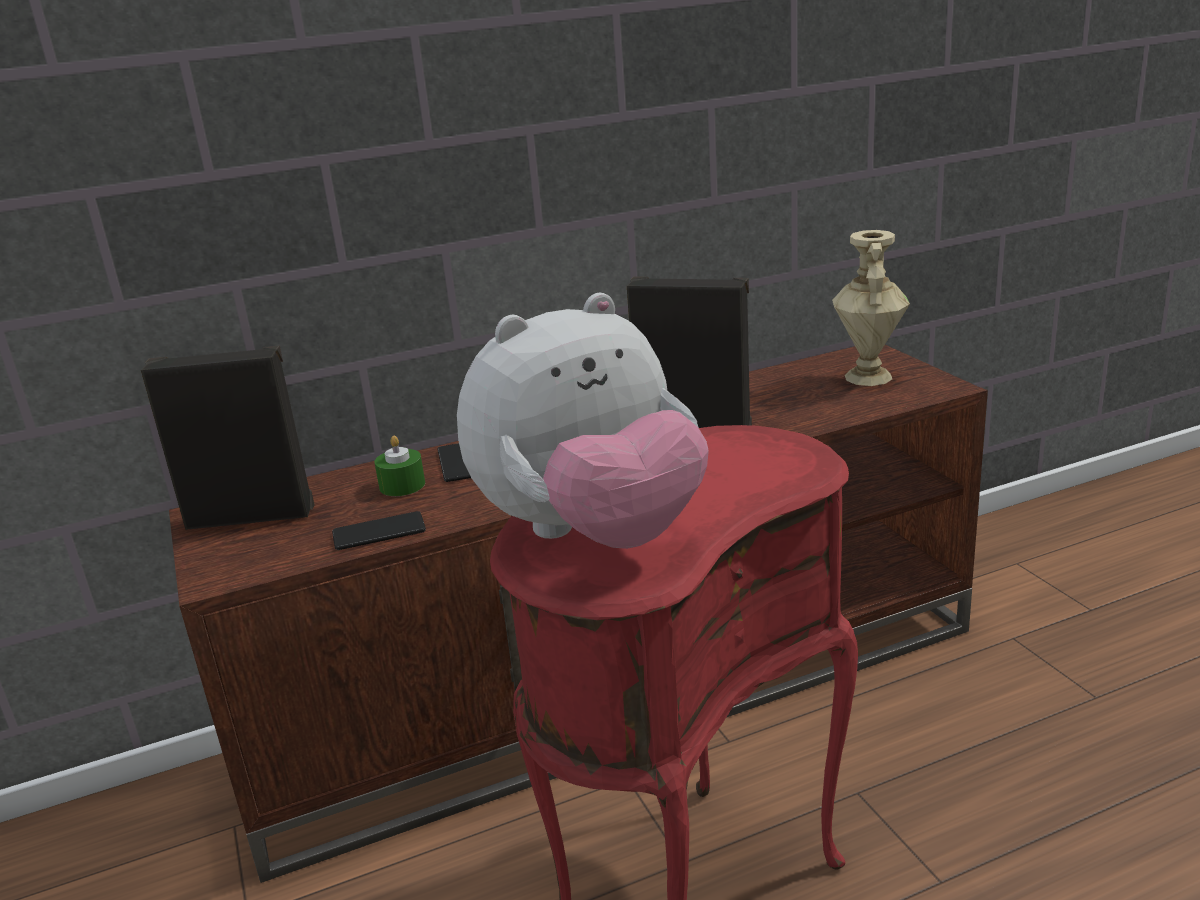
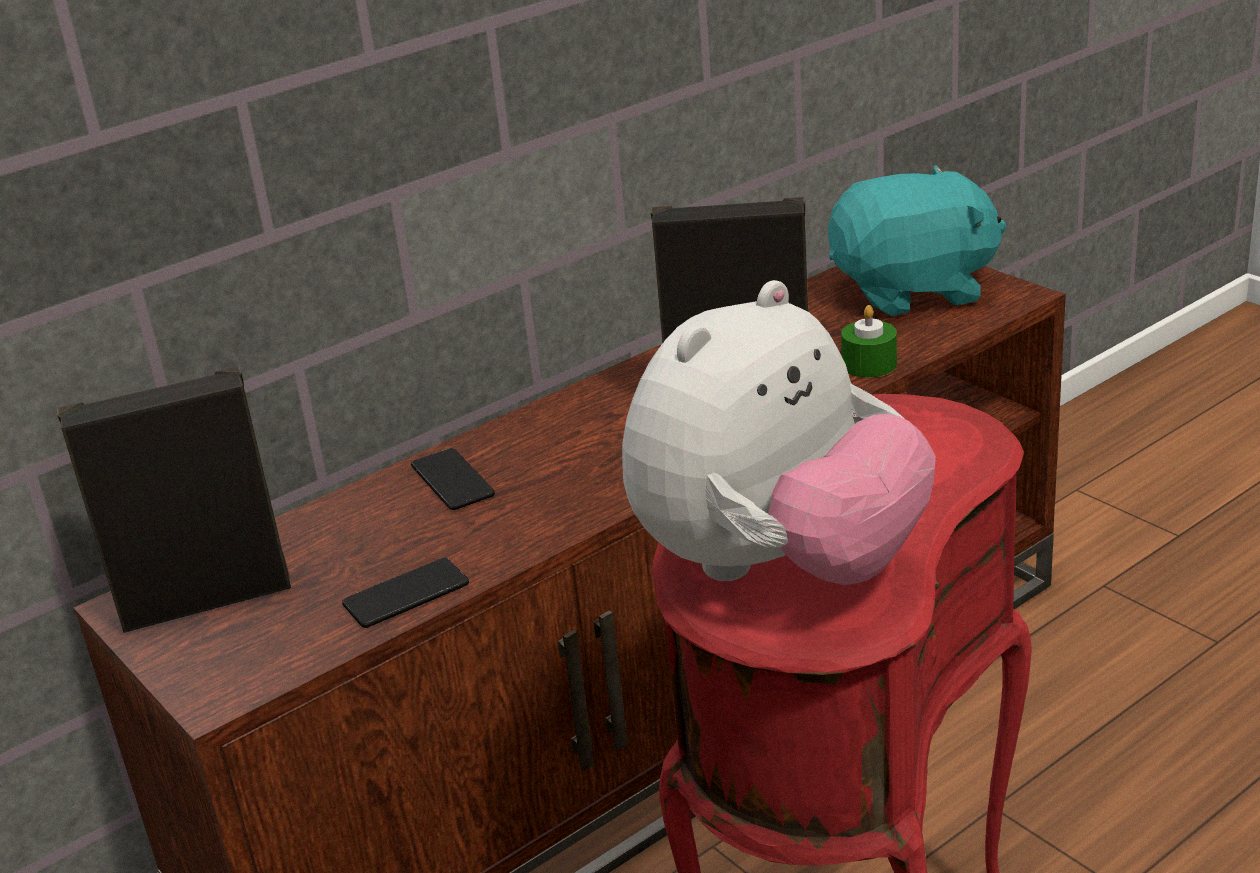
camera: 15 degrees left, 5 degrees up
(402, 485) = (394, 524): green candle -> green candle (869, 364)
(867, 376) = (914, 291): beige vase -> turquoise plush toy

